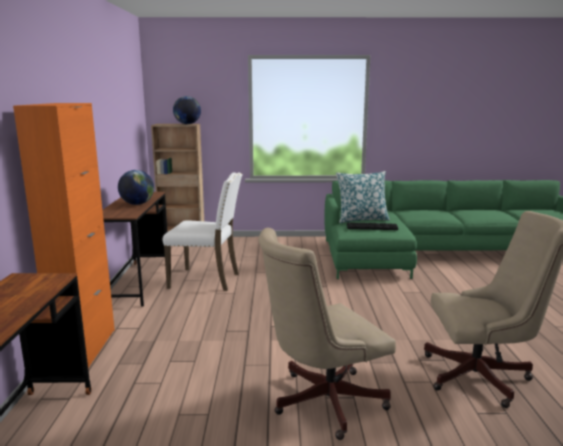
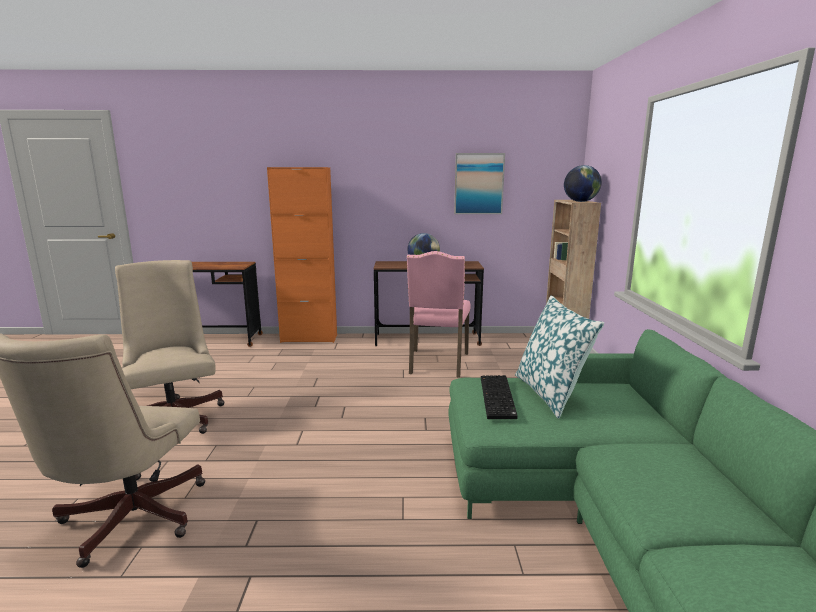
camera: 90 degrees right, 0 degrees up
(119, 115) = (478, 184): none -> picture
(206, 280) = (437, 363): white chair -> pink chair

